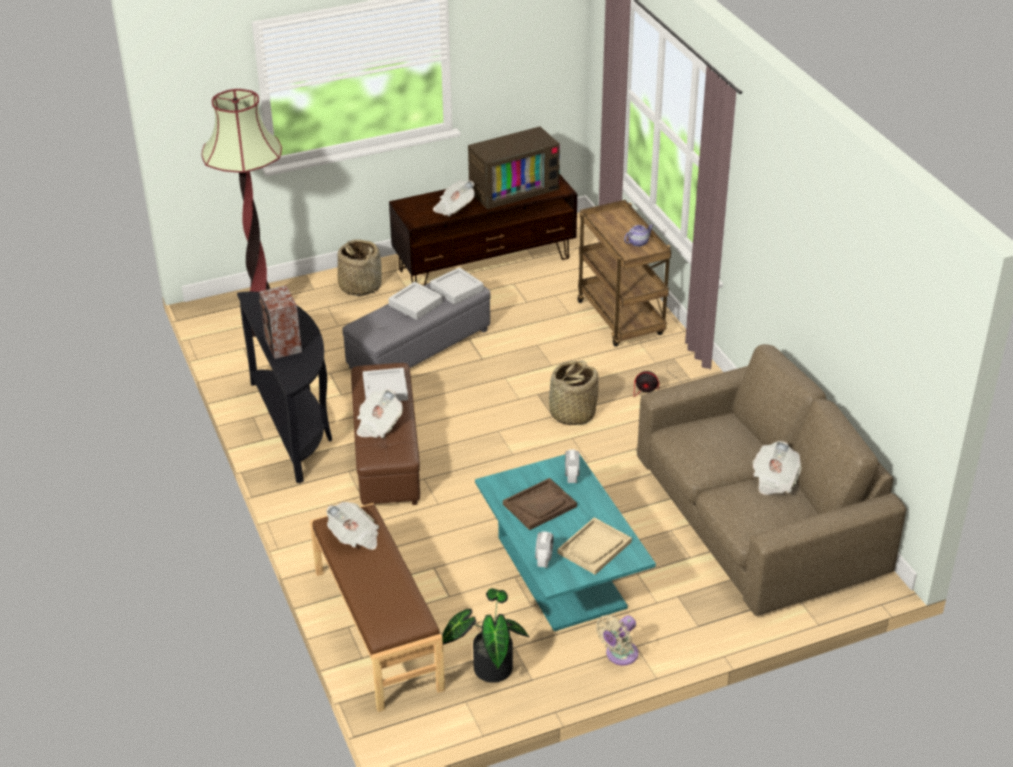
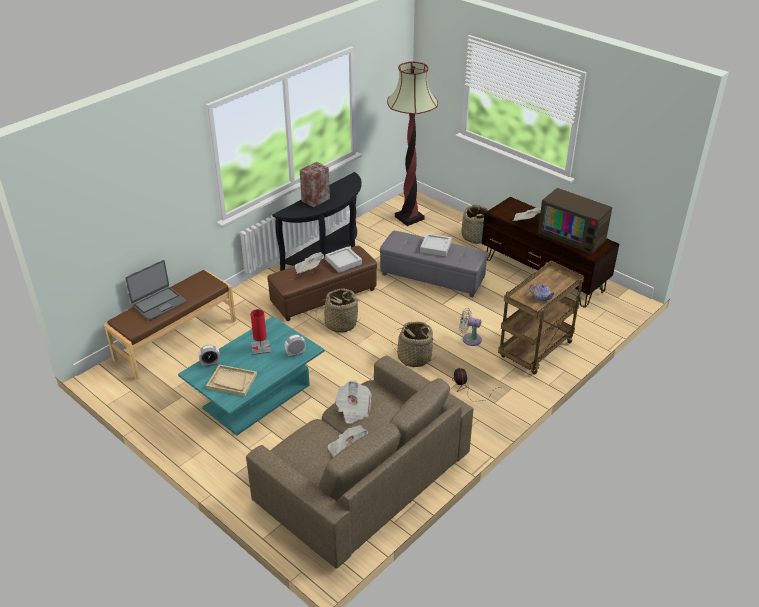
camera: 65 degrees right, 0 degrees up
(354, 537) = (194, 287): newspaper -> newspaper (353, 410)
(371, 583) = (159, 304): none -> laptop
(457, 289) = (464, 257): grey tray -> none
(459, 456) = (340, 324): none -> basket
(488, 666) = (162, 390): potted plant -> none
(539, 505) = (261, 348): brown tray -> red table lamp
(619, 655) = (192, 443): beige fan -> beige fan (469, 339)

